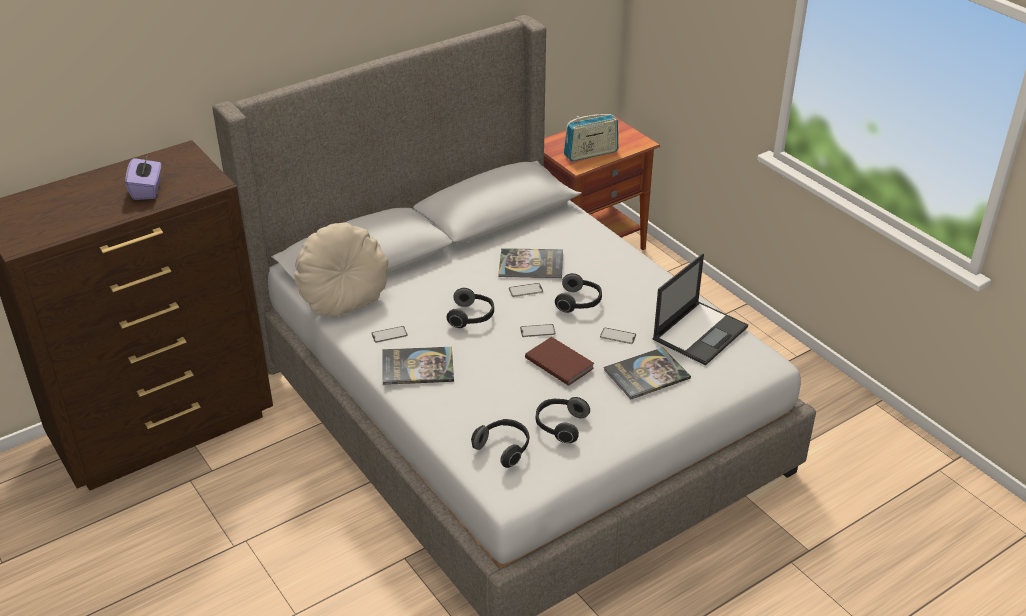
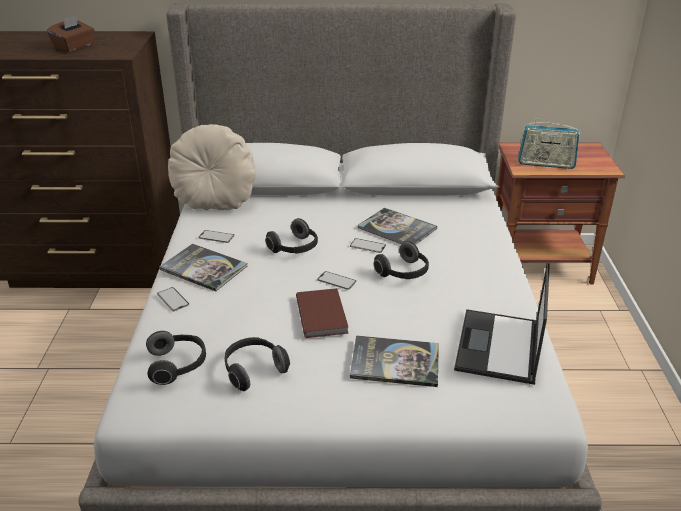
camera: 35 degrees right, 5 degrees down
(147, 190) = (74, 47): purple tissue box -> brown tissue box
(618, 336) = (407, 315): phone -> phone (173, 299)
(700, 332) = (498, 347): laptop -> laptop turned 120 degrees clockwise

